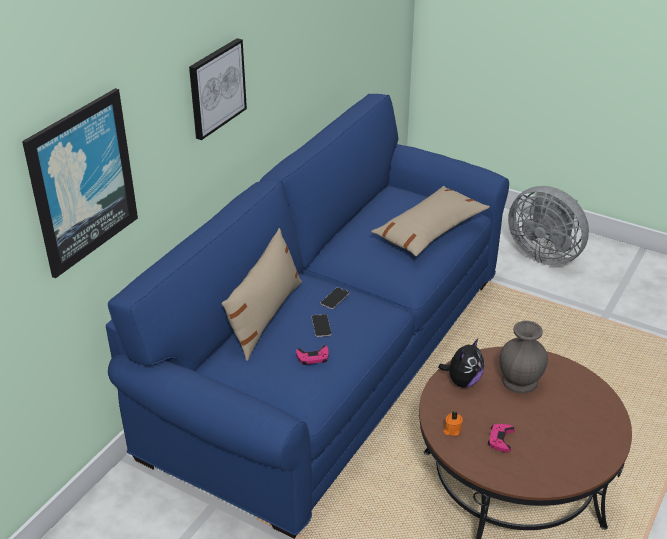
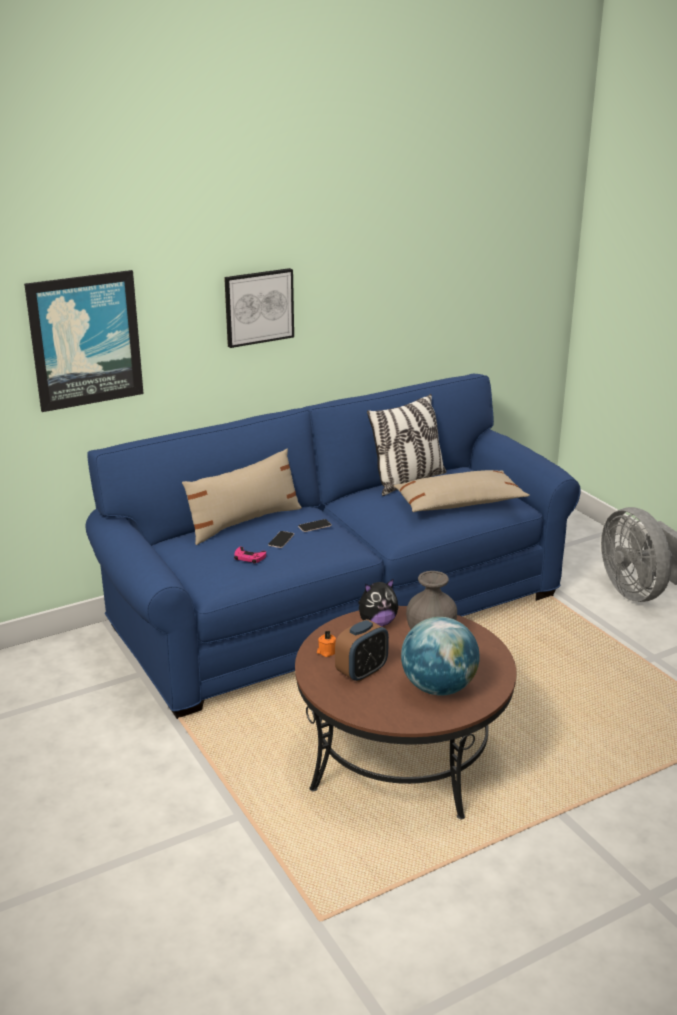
camera: 30 degrees right, 10 degrees down
(363, 219) = (407, 481): none -> pillow
(500, 439) = (362, 672): pink game controller -> alarm clock
(572, 429) = (438, 687): none -> globe

